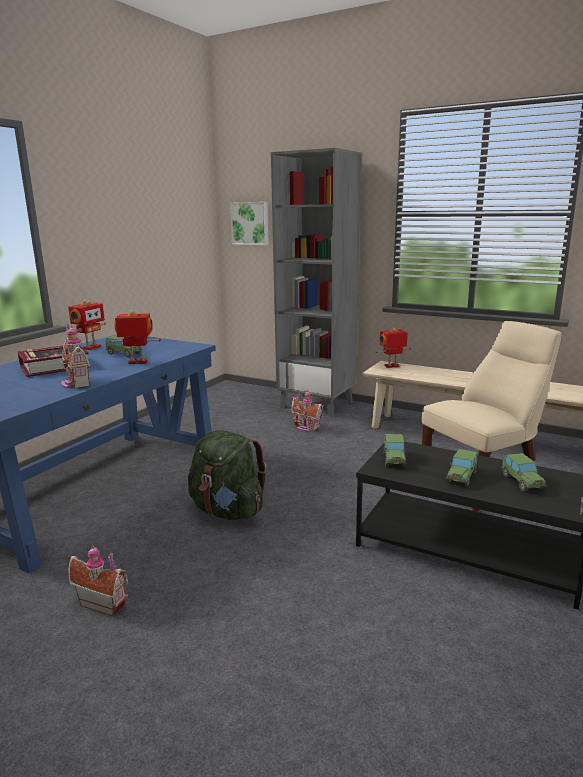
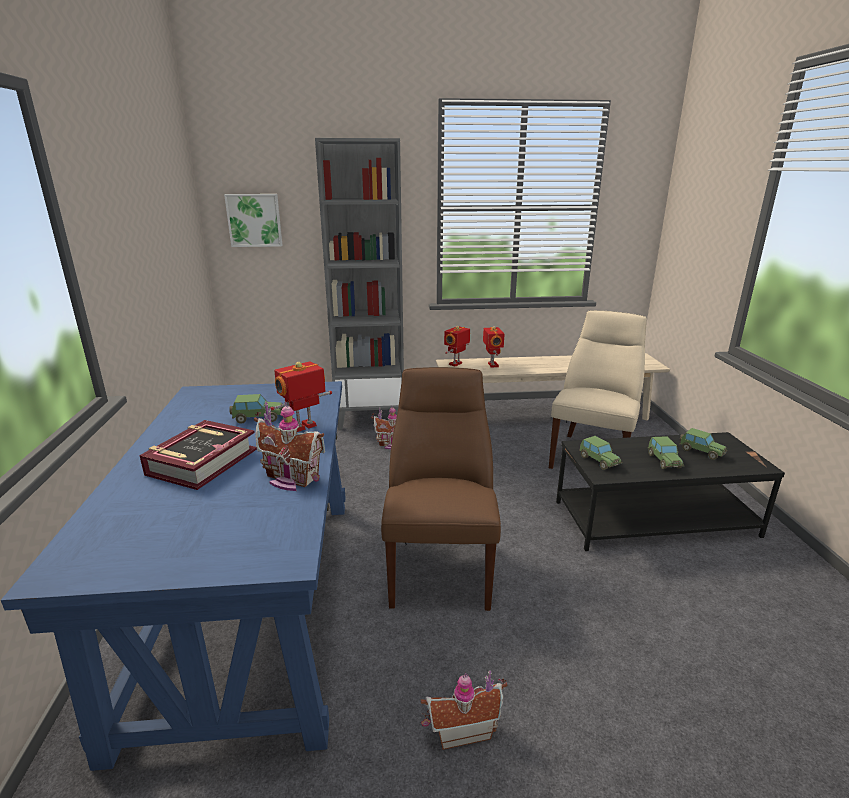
camera: 35 degrees left, 5 degrees up
(91, 347) = (189, 419): toy robot -> toy robot (492, 365)
(228, 511) = (440, 564): green backpack -> brown chair

